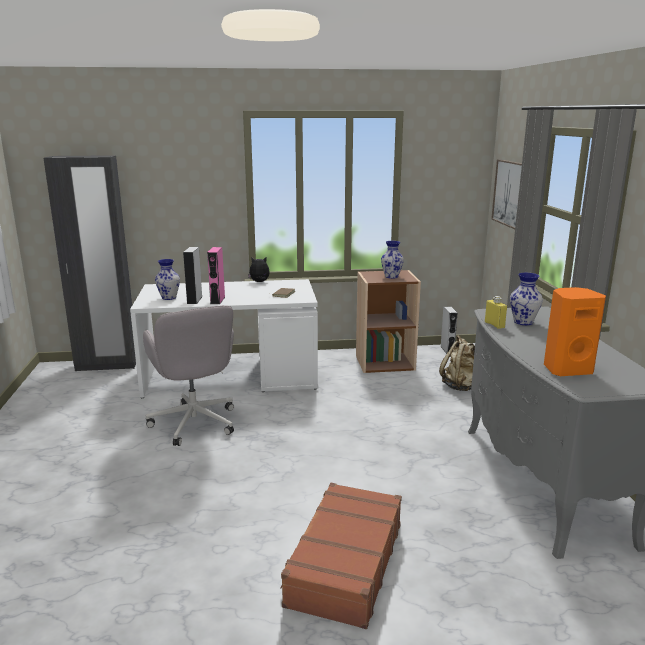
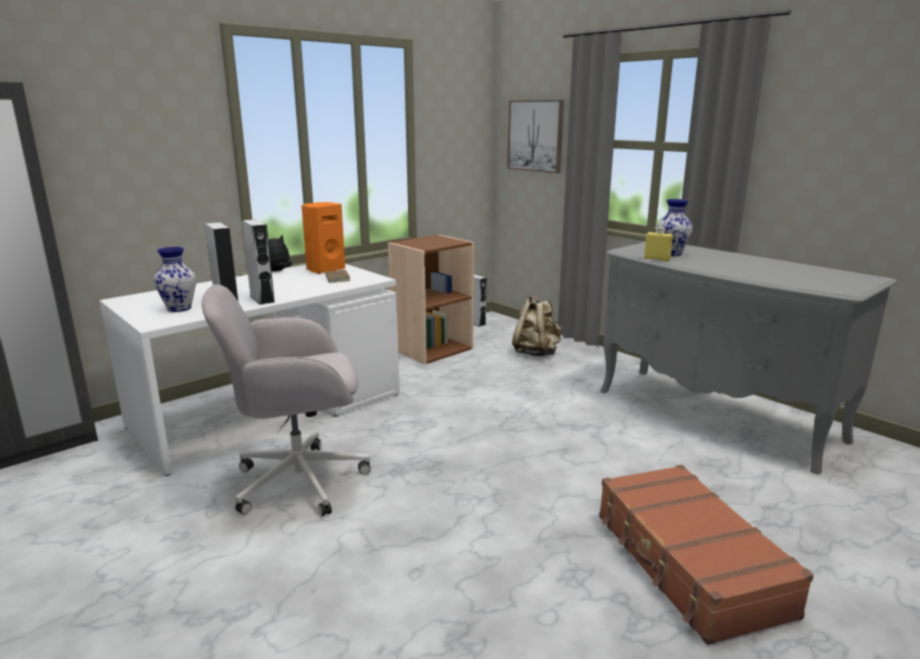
camera: 35 degrees left, 0 degrees up
(194, 424) = (298, 482): grey office chair -> grey office chair turned 135 degrees clockwise
(217, 300) = (262, 299): pink speaker -> grey speaker
(392, 277) = (436, 242): vase -> none
(566, 369) = (795, 280): orange speaker -> orange speaker (325, 269)

